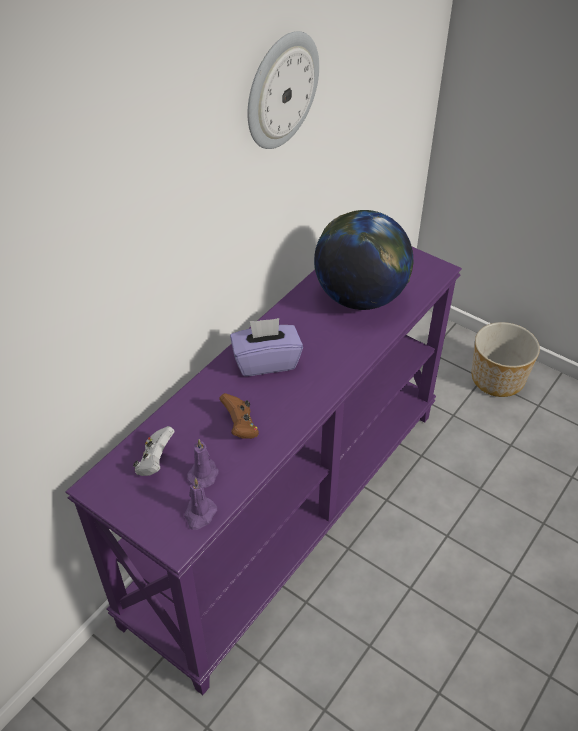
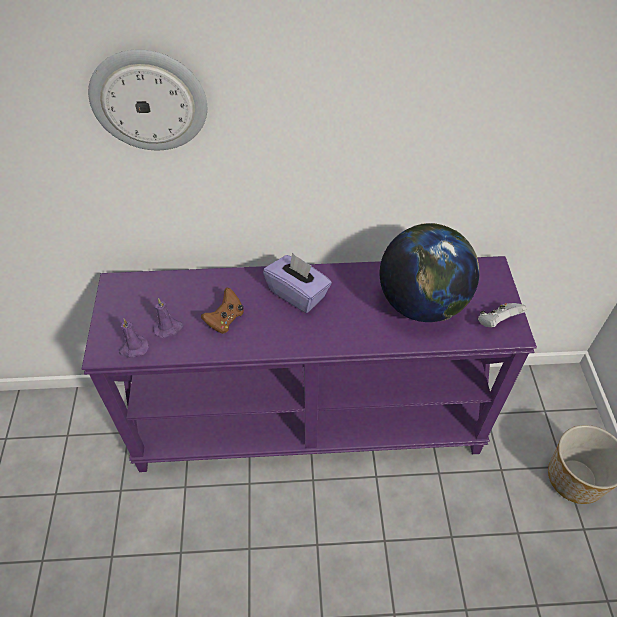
camera: 50 degrees right, 5 degrees up
(155, 462) = (157, 297): white game controller -> white game controller (497, 322)
(280, 90) = (404, 76): wall clock -> wall clock (149, 100)

